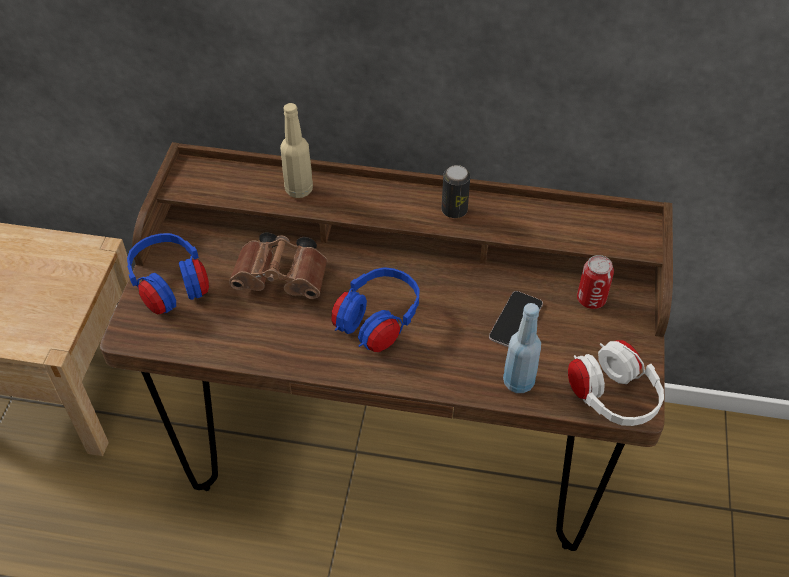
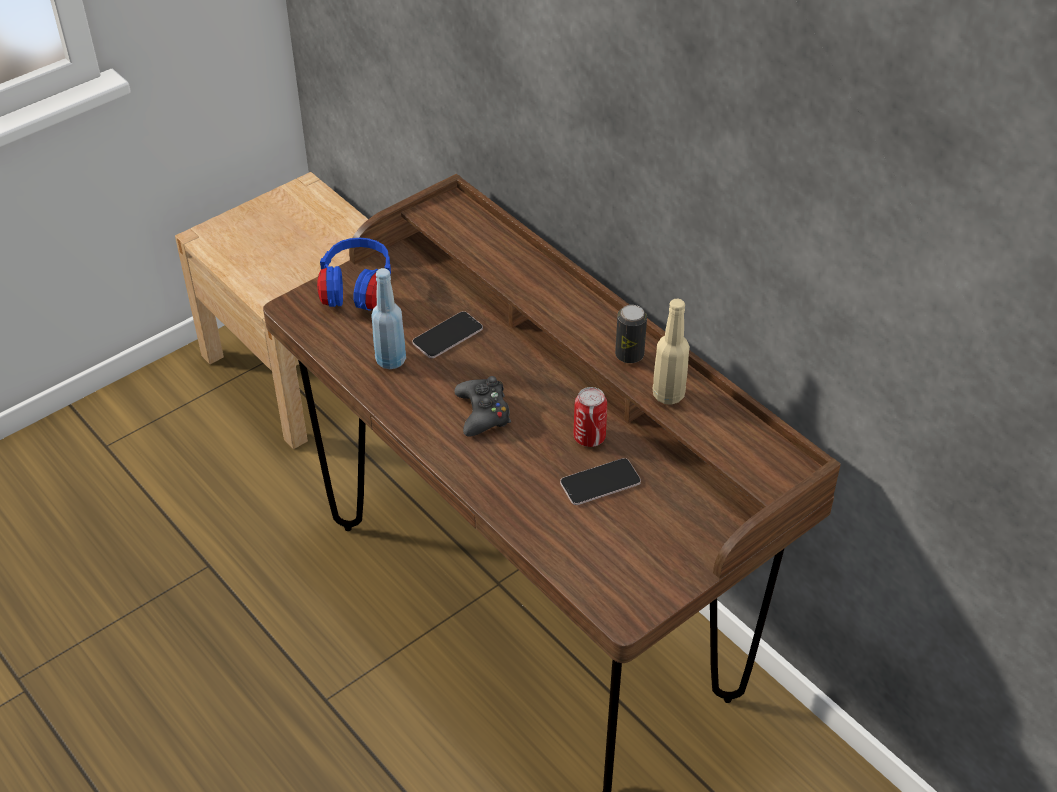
camera: 40 degrees right, 5 degrees down
(284, 279) = (447, 336): brown binoculars -> phone
(299, 190) = (517, 266): beige bottle -> beige bottle (668, 395)
(377, 323) = (483, 413): blue headphones -> black game controller
(518, 382) = (546, 529): blue bottle -> blue bottle (391, 360)
(591, 299) = (689, 507): can -> can (589, 437)
(611, 398) = (610, 593): white headphones -> none

